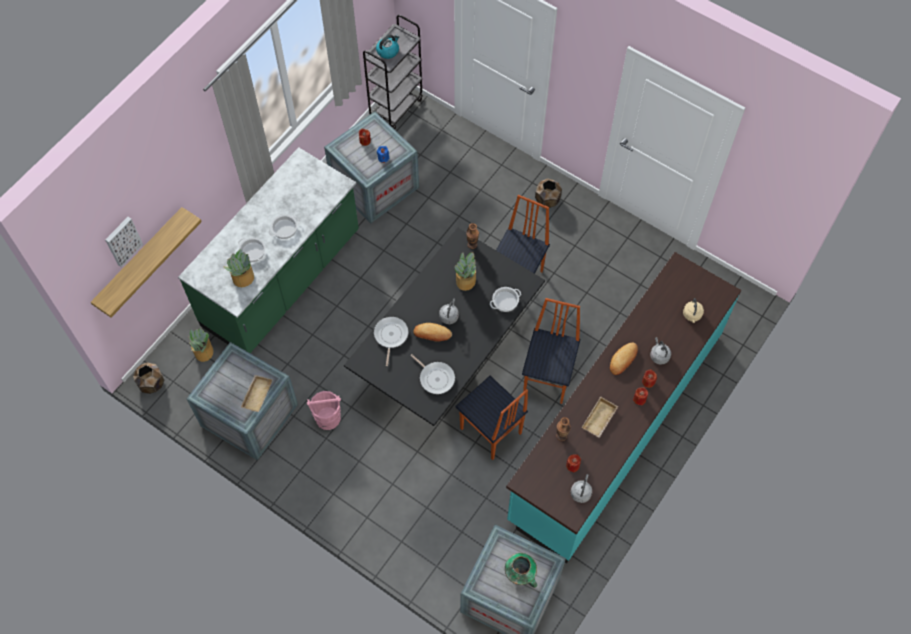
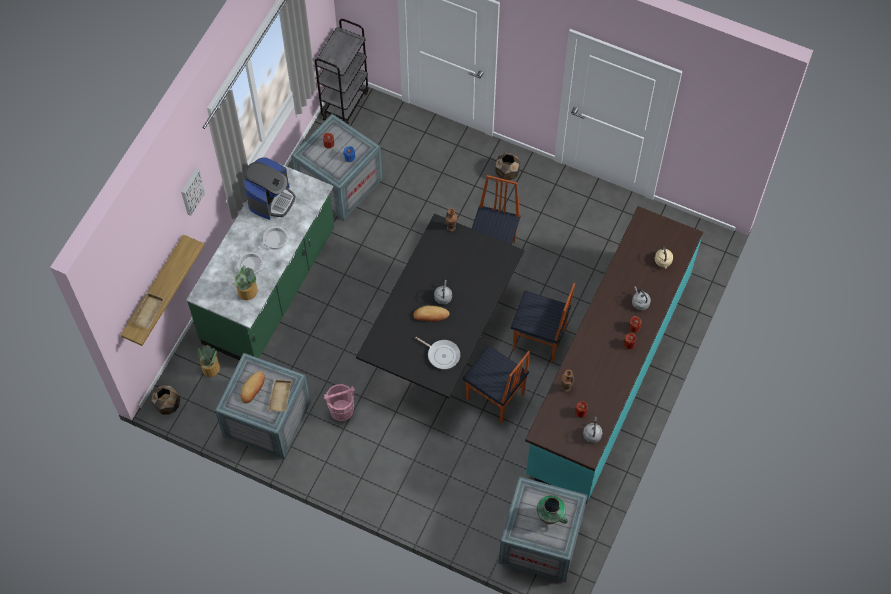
camera: 10 degrees left, 0 degrees up
(122, 240) = (142, 274): picture -> picture (191, 191)
(289, 187) = (271, 199): none -> coffee machine
(388, 51) = (337, 55): kettle -> none
(390, 336) = (393, 323): frying pan -> none
(466, 280) = (452, 262): potted plant -> none
(505, 301) = (491, 274): cooking pot -> none
(548, 378) = (539, 340): chair -> chair turned 105 degrees clockwise
(600, 420) = (597, 368): beige tray -> beige tray (149, 313)
(623, 360) = (608, 311): bread -> bread (253, 388)

